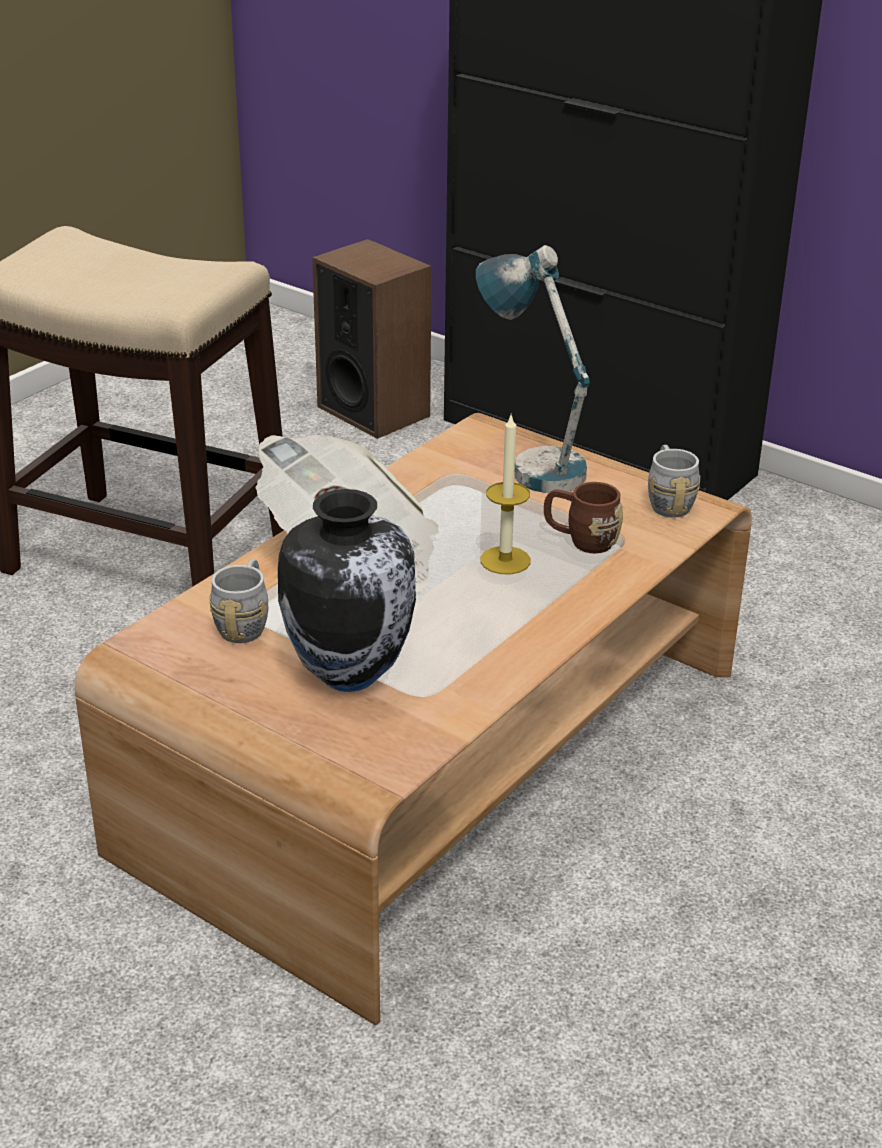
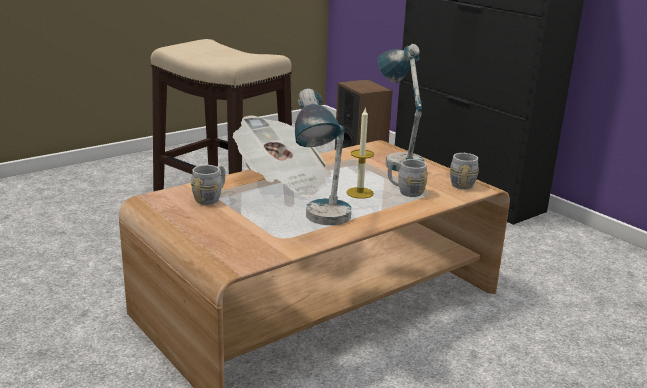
camera: 15 degrees right, 10 degrees down
(350, 674) = (249, 223): vase -> none
(478, 648) = (322, 223): none -> table lamp
(581, 540) = (405, 191): brown mug -> grey mug

